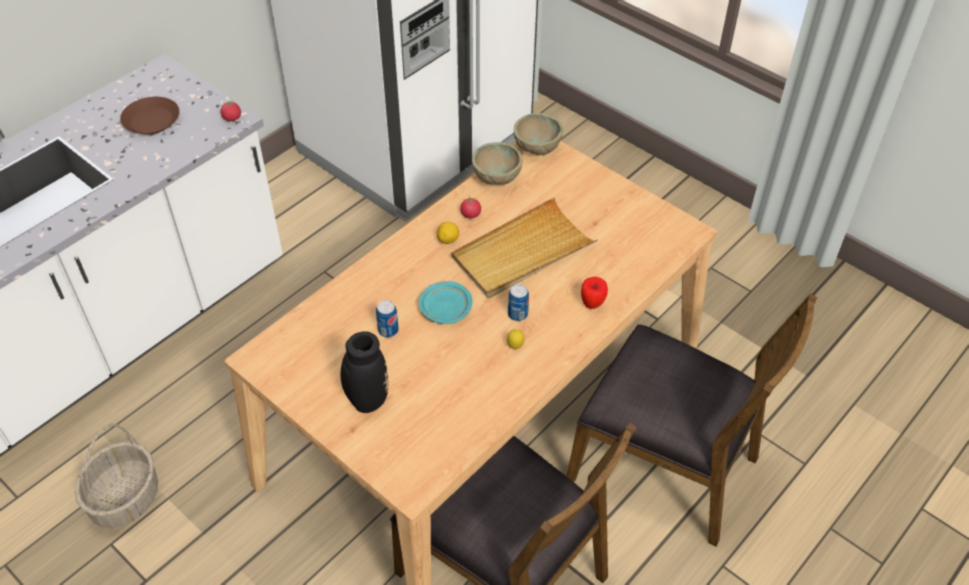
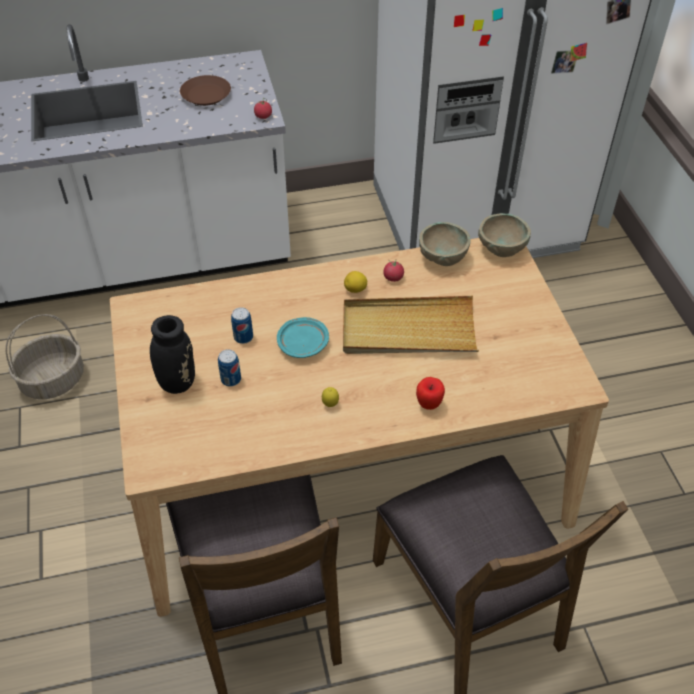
camera: 35 degrees right, 0 degrees up
(517, 314) = (357, 379): can -> can (231, 379)

